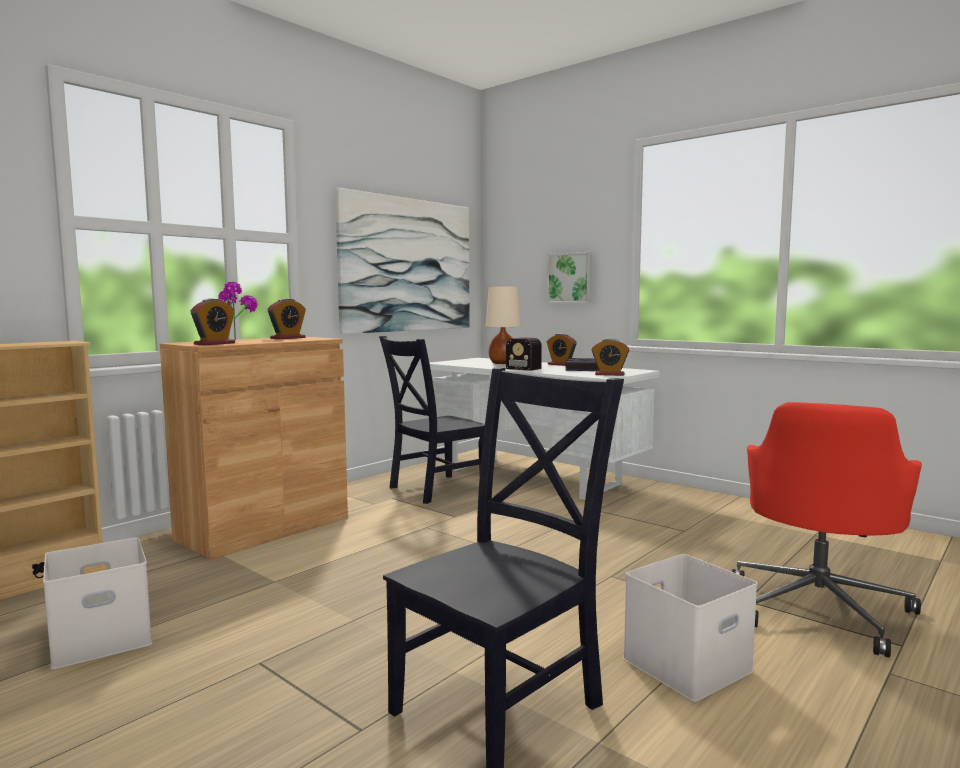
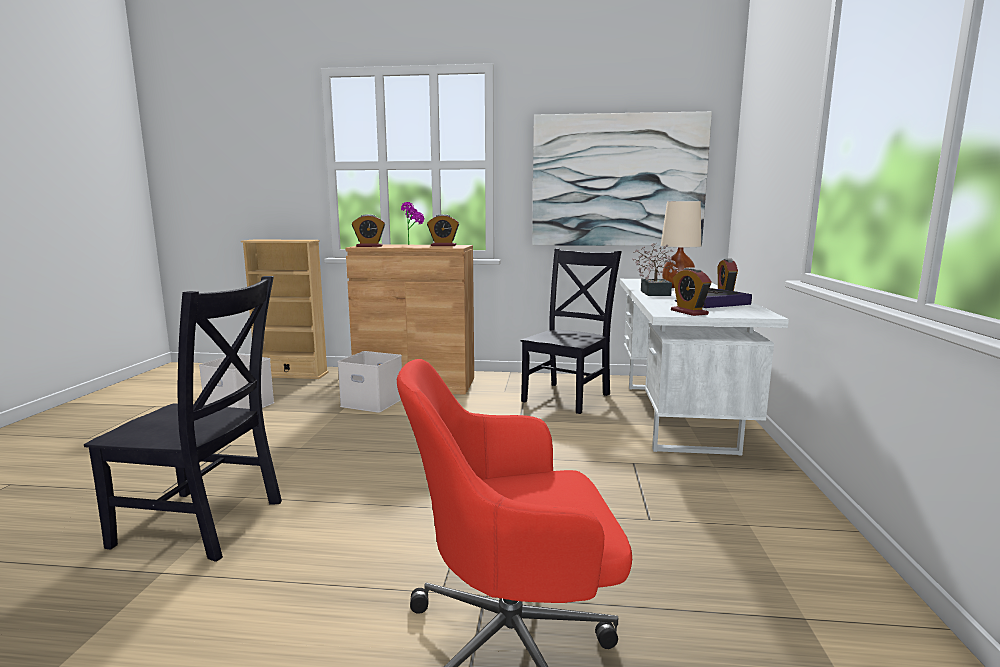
camera: 55 degrees right, 5 degrees up
(434, 489) = (568, 396): black chair -> black chair turned 105 degrees clockwise
(515, 368) = (654, 292): radio -> potted plant
(570, 278) = (775, 189): picture -> none
(686, 663) = (307, 585): white storage box -> white storage box (374, 402)

